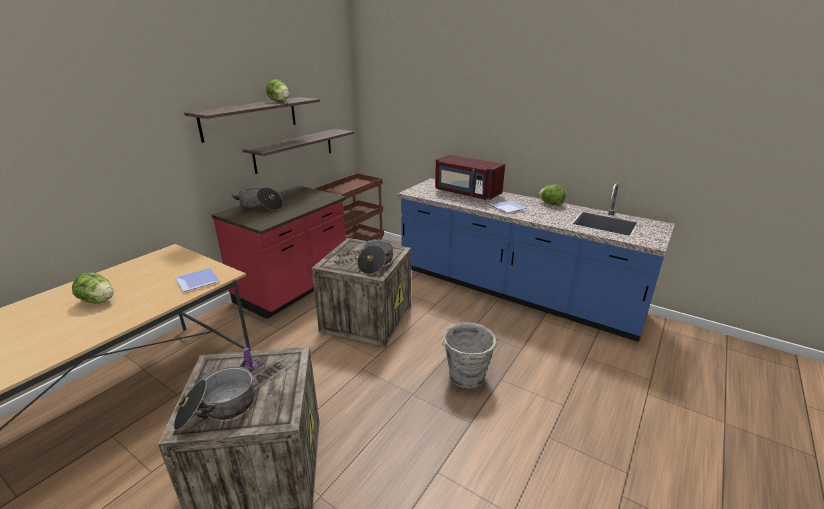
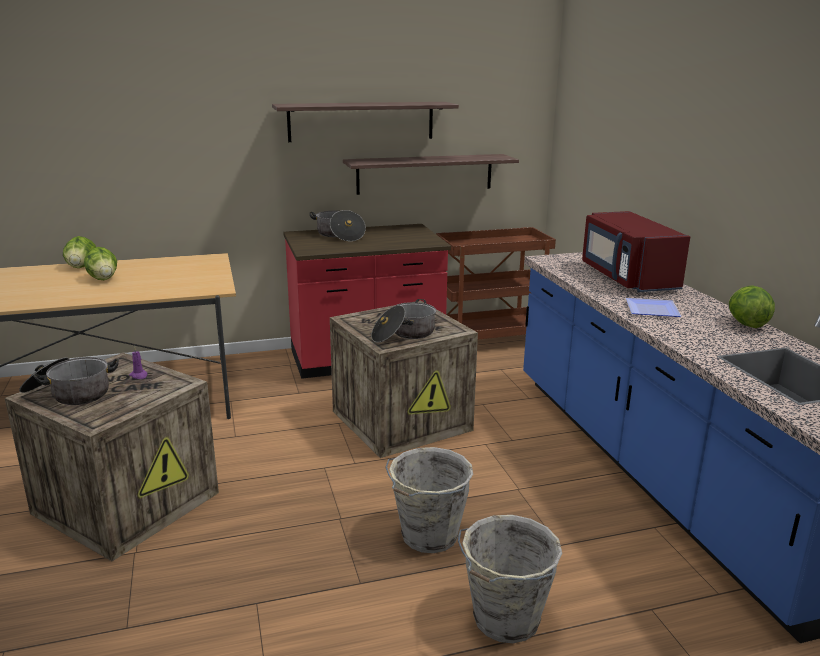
camera: 40 degrees right, 5 degrees down
(199, 280) = (190, 287): plate -> none
(279, 102) = (398, 103): lettuce -> lettuce (81, 267)
(549, 398) = (504, 620): none -> grey bucket

